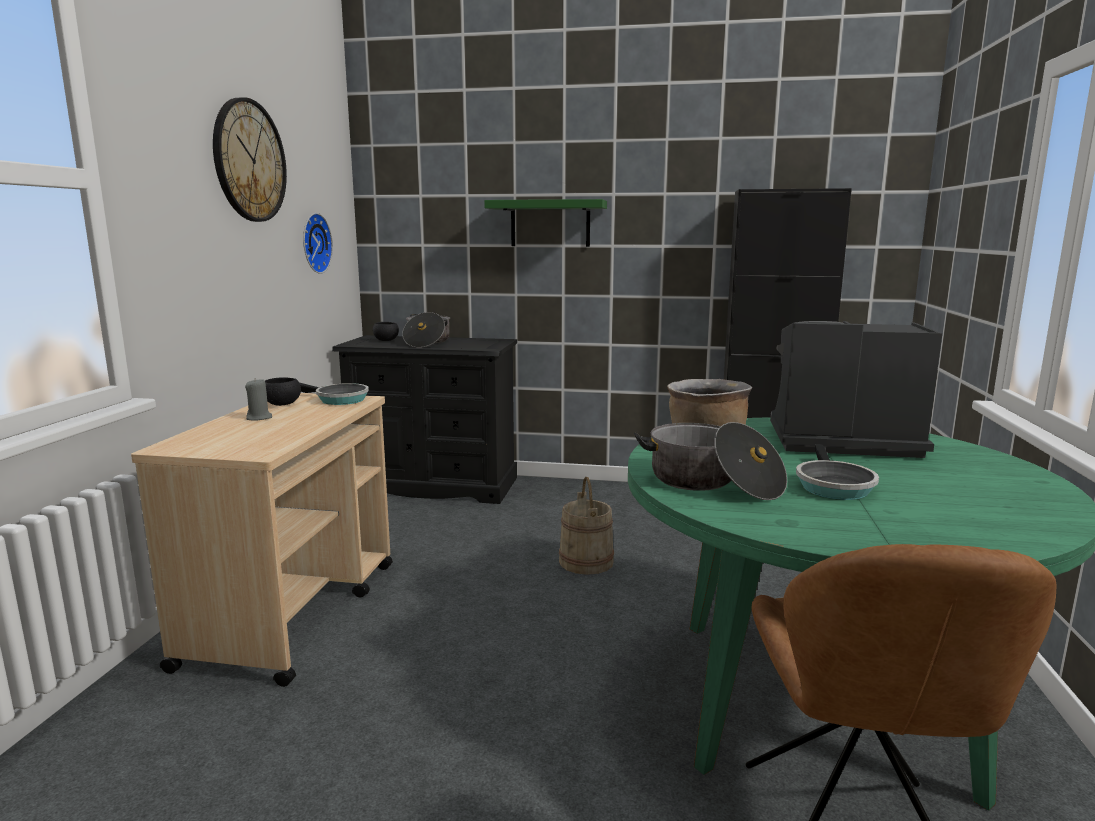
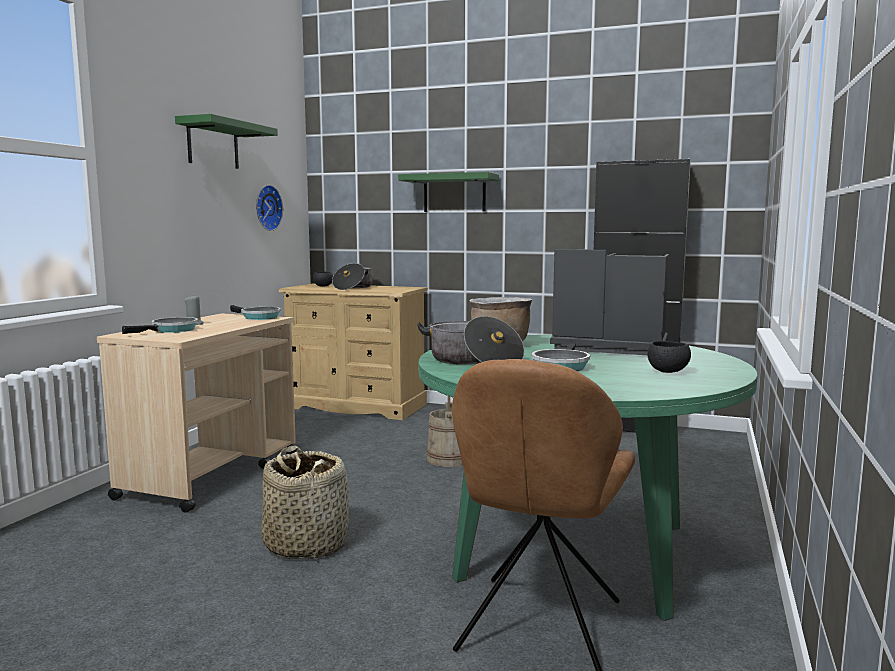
camera: 10 degrees right, 5 degrees down
(236, 434) = (171, 330): none -> frying pan
(249, 161) = (213, 144): wall clock -> green shelf
(282, 404) = (216, 318): black bowl -> black bowl (667, 371)
(433, 485) = (356, 406): black dresser -> beige dresser
(475, 727) = (306, 544): none -> basket

